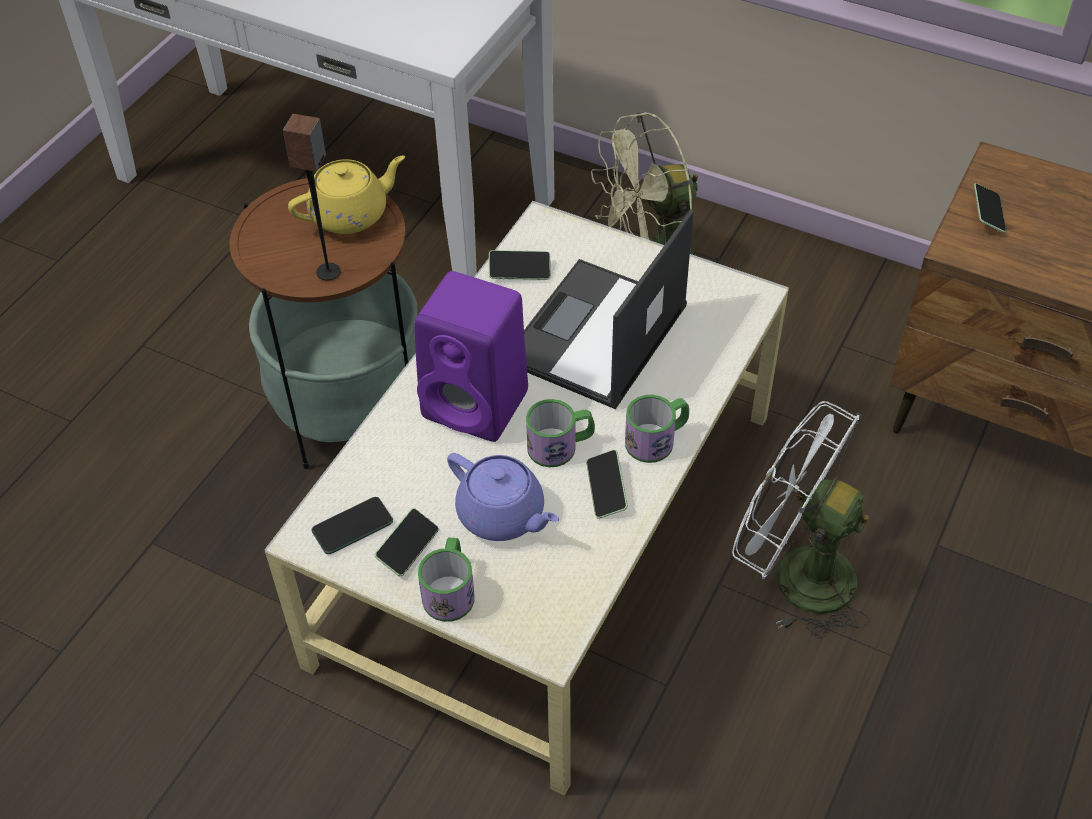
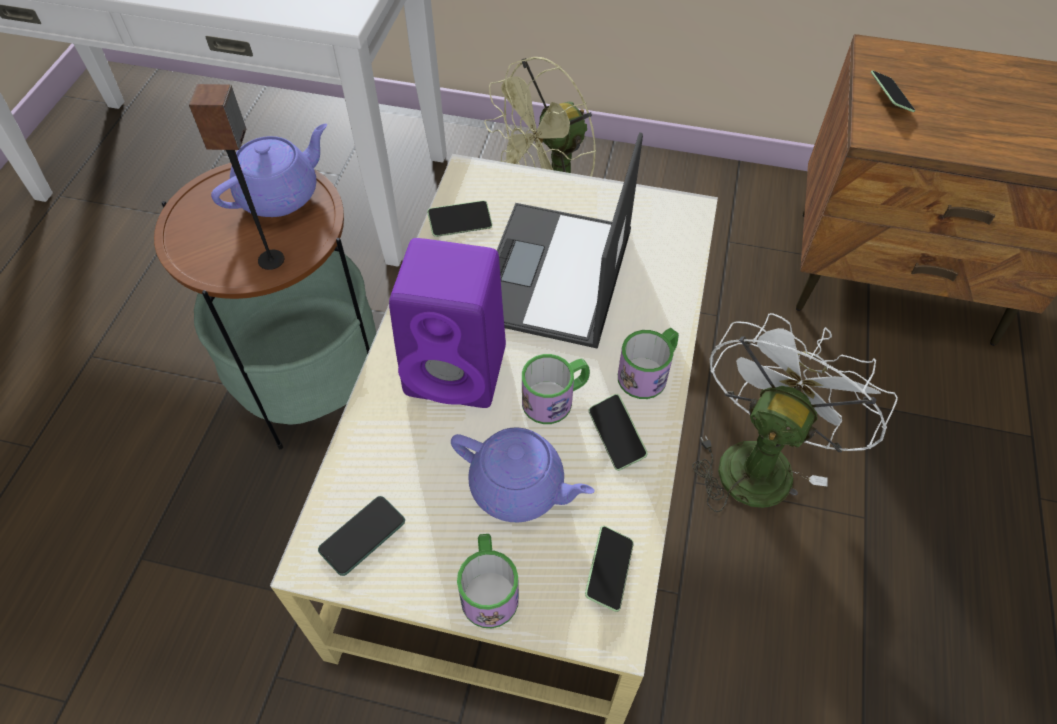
camera: 15 degrees left, 5 degrees up
(351, 214) = (281, 195): yellow teapot -> purple teapot
(408, 548) = (429, 548): phone -> phone (609, 572)
(796, 575) = (759, 458): white fan -> white fan turned 105 degrees clockwise

